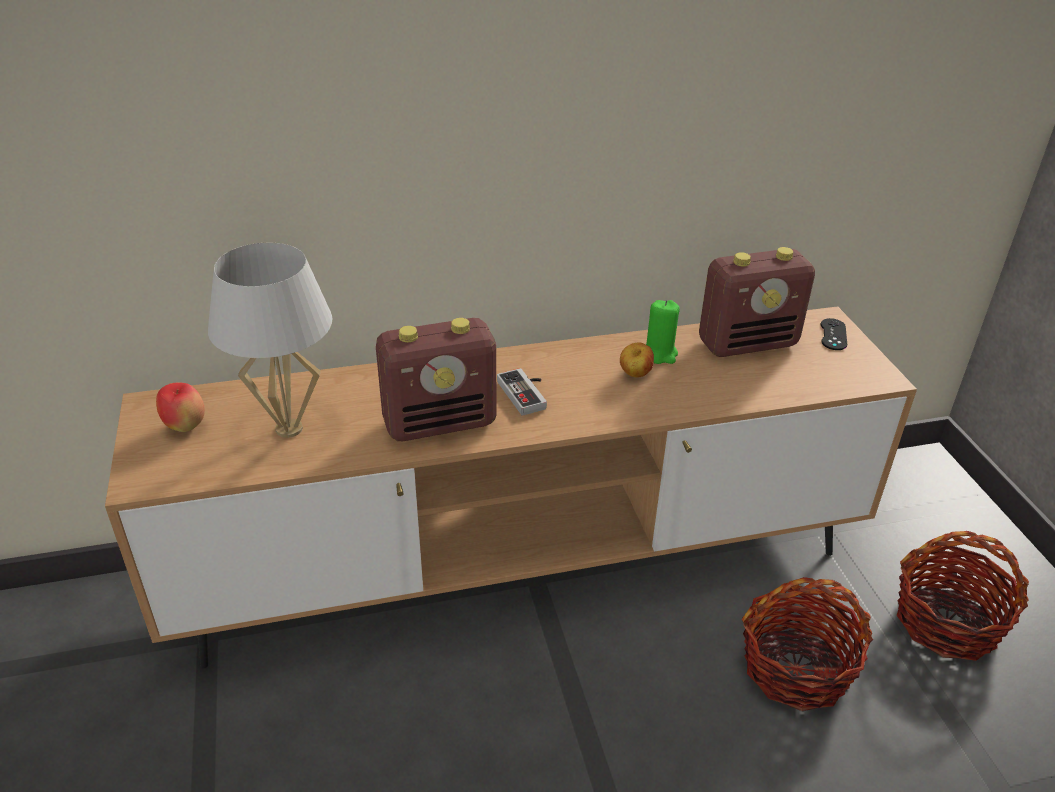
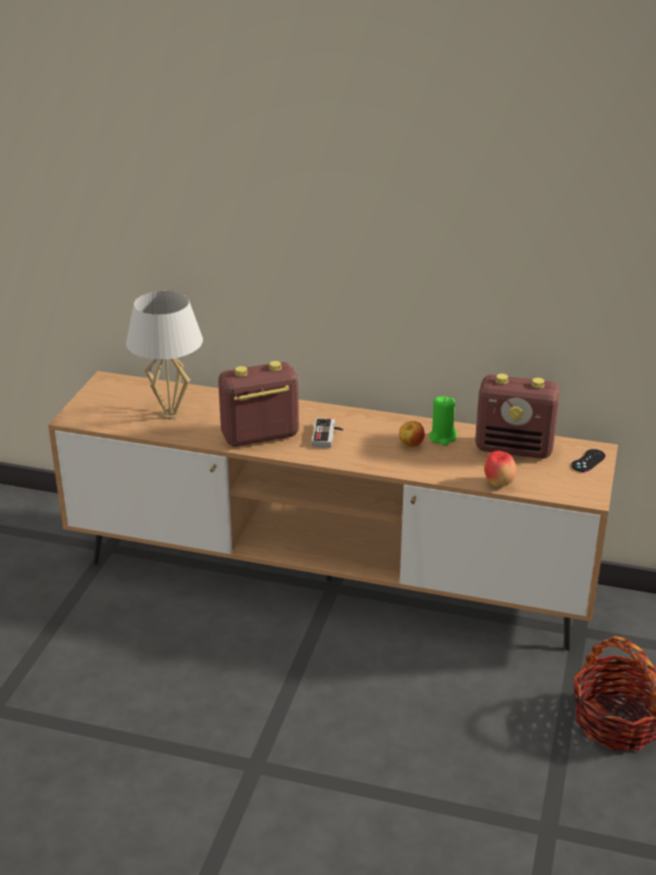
camera: 30 degrees right, 5 degrees down
(185, 426) = (116, 397): apple -> apple (498, 484)
(441, 423) = (259, 436): radio -> radio turned 150 degrees clockwise
(796, 668) = (469, 703): basket -> none

